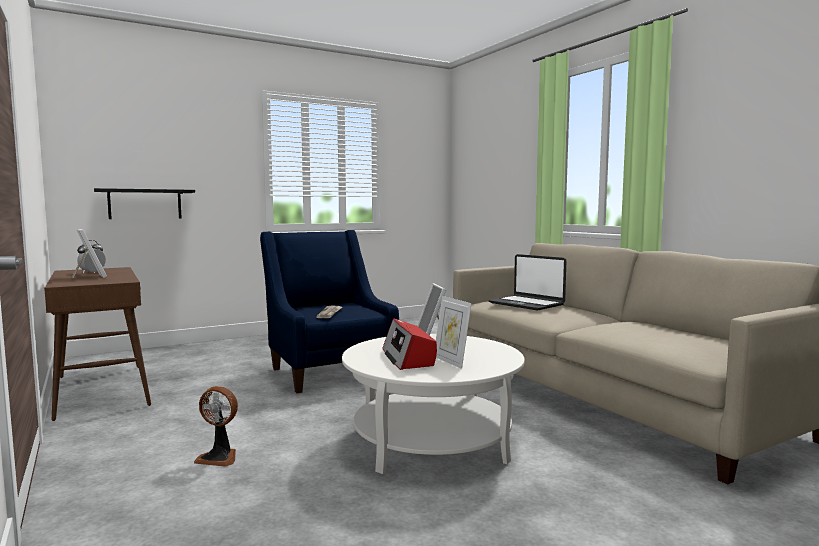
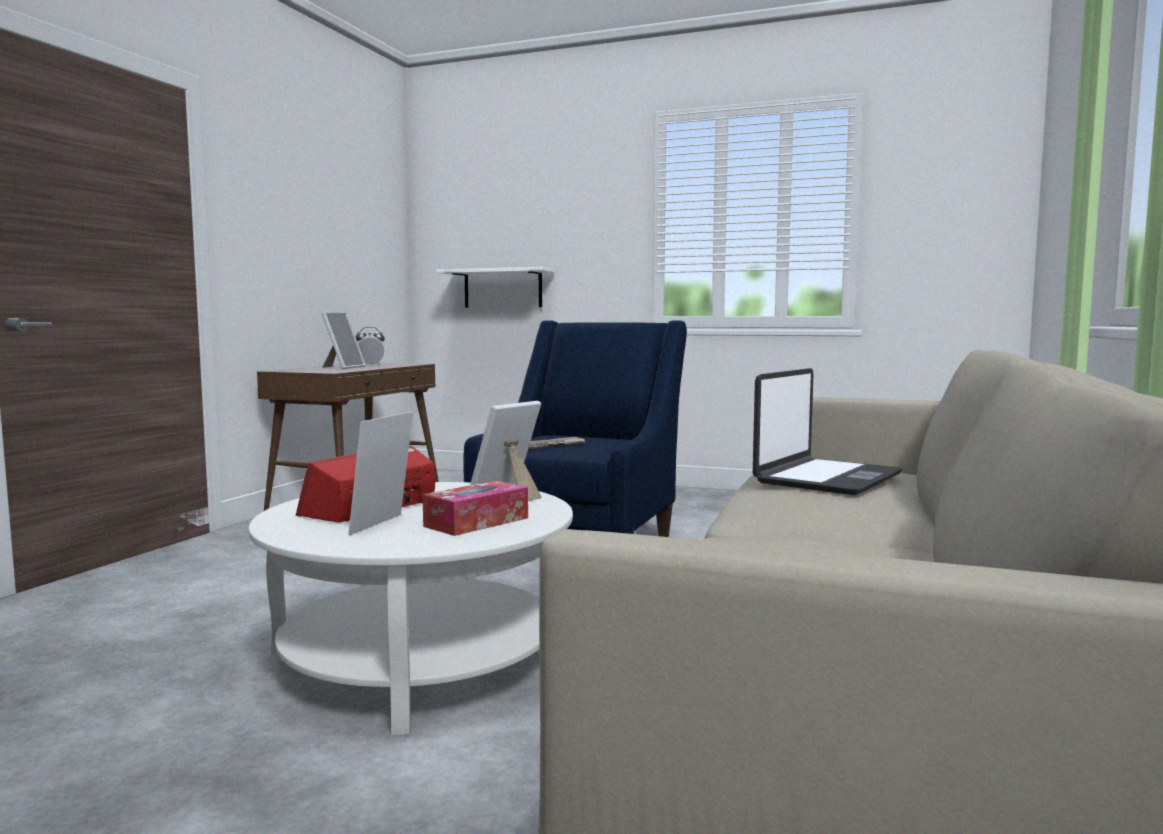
camera: 50 degrees right, 0 degrees up
(145, 204) = (503, 288): black shelf -> white shelf
(219, 457) = (241, 589): fan -> none
(474, 350) = (476, 522): none -> tissue box
(526, 304) = (826, 478): laptop -> laptop turned 150 degrees counterclockwise

